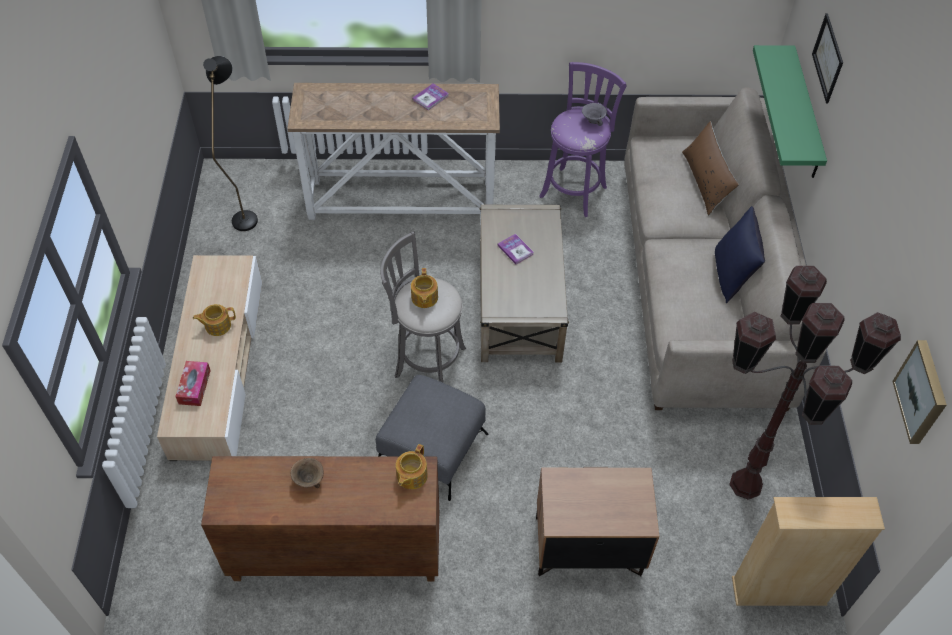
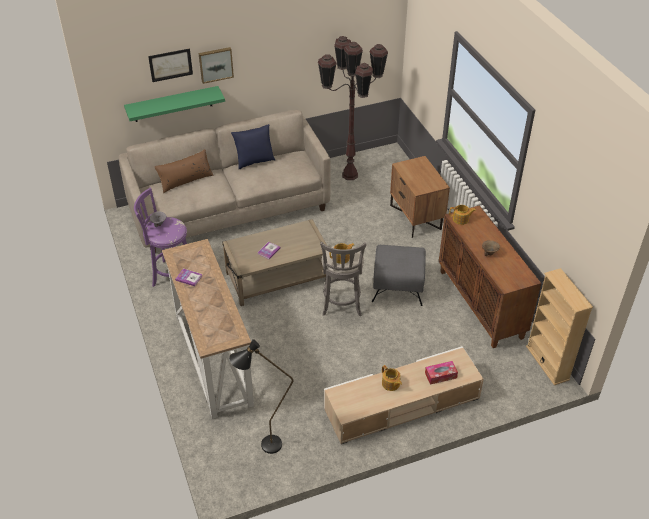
camera: 110 degrees left, 10 degrees down
(778, 591) = (398, 159): beige bookcase -> beige bookcase (547, 363)
(922, 392) = (369, 31): picture -> picture (215, 64)

